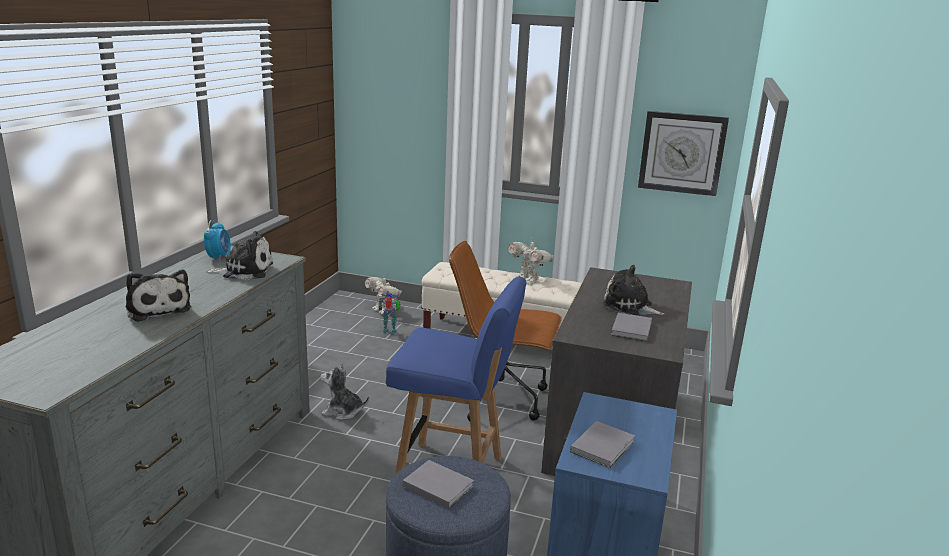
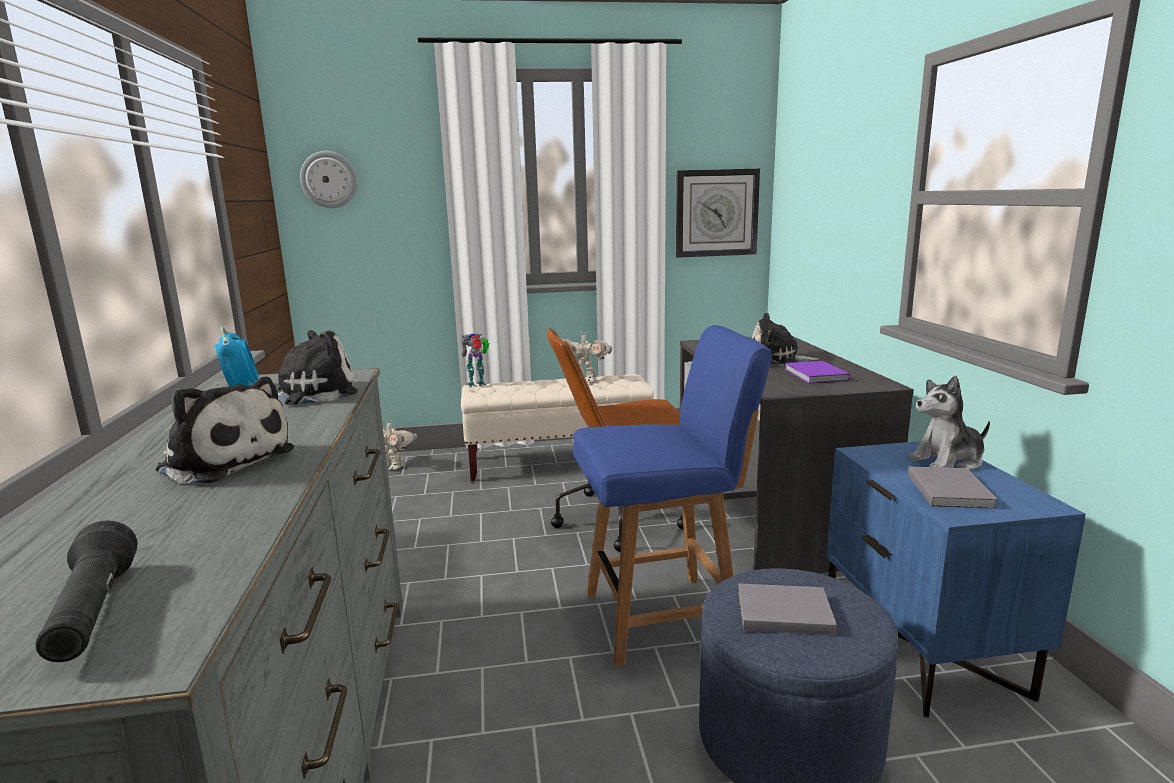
camera: 25 degrees left, 5 degrees down
(46, 372) = (93, 614): none -> black flashlight
(343, 411) = (450, 590): plush toy -> plush toy (948, 461)
(370, 89) = (329, 179): none -> wall clock
(390, 332) = (424, 486): toy robot -> toy robot (477, 384)
(630, 329) = (815, 375): grey book -> purple book

